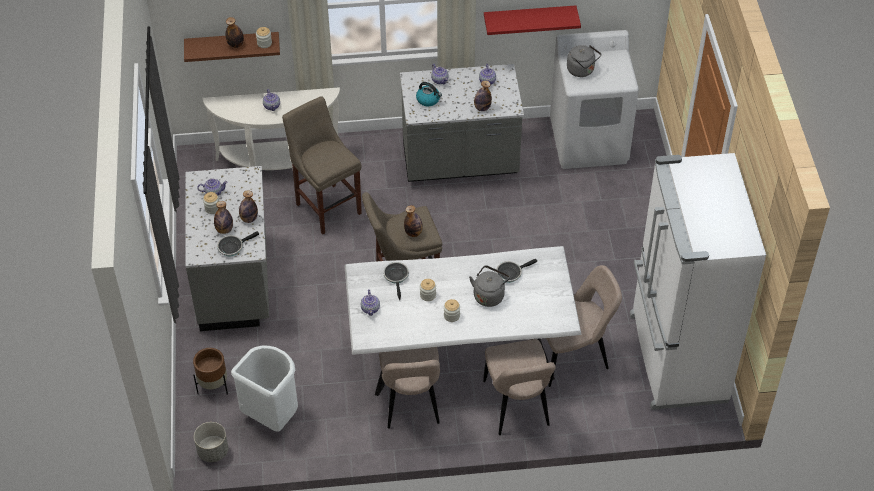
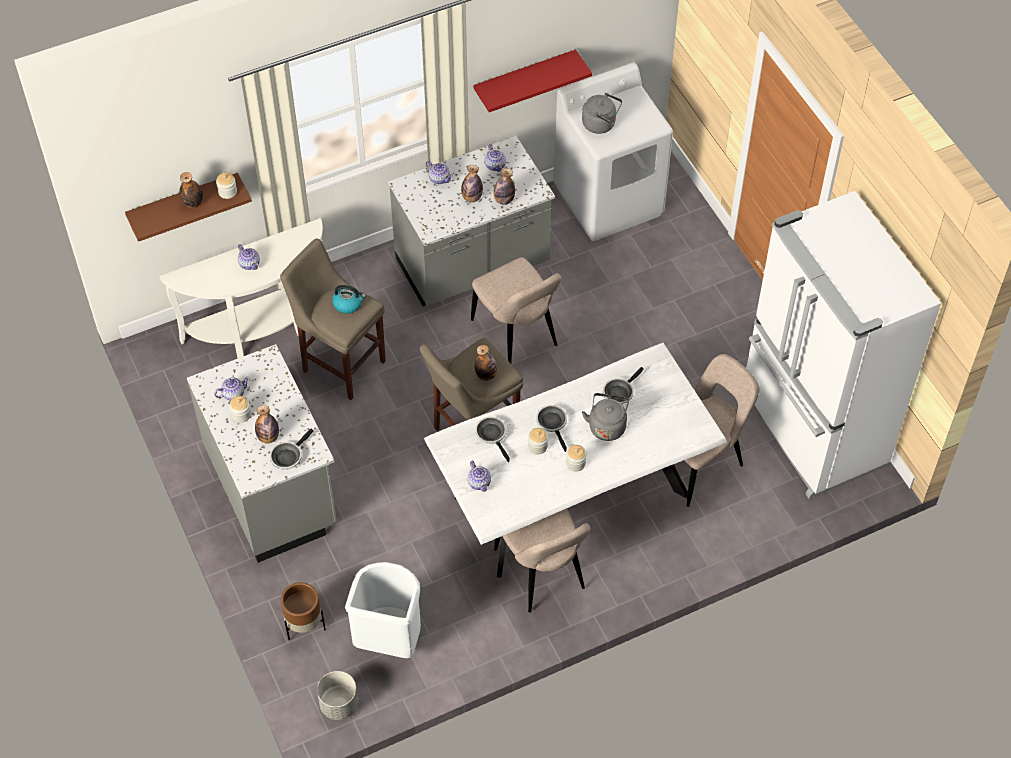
camera: 20 degrees left, 5 degrees up
(249, 219) = (291, 415): bottle -> bottle (472, 198)
(428, 100) = (437, 206): kettle -> kettle (348, 304)
(447, 282) = (553, 424): none -> frying pan
(517, 406) = (662, 541): beige chair -> beige chair (516, 336)

